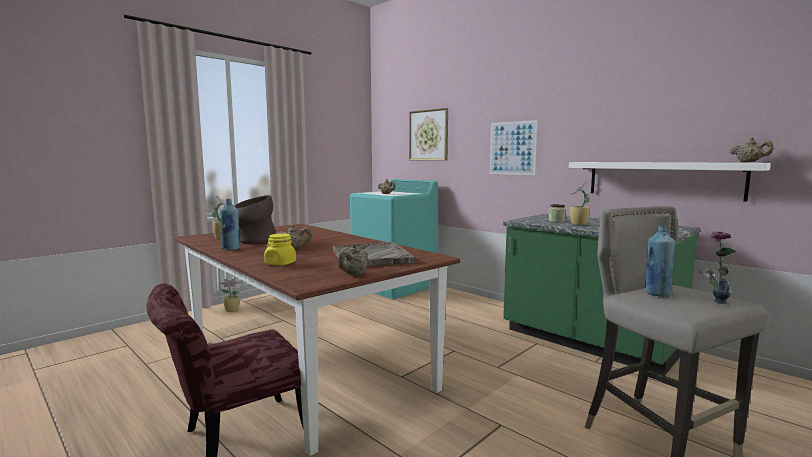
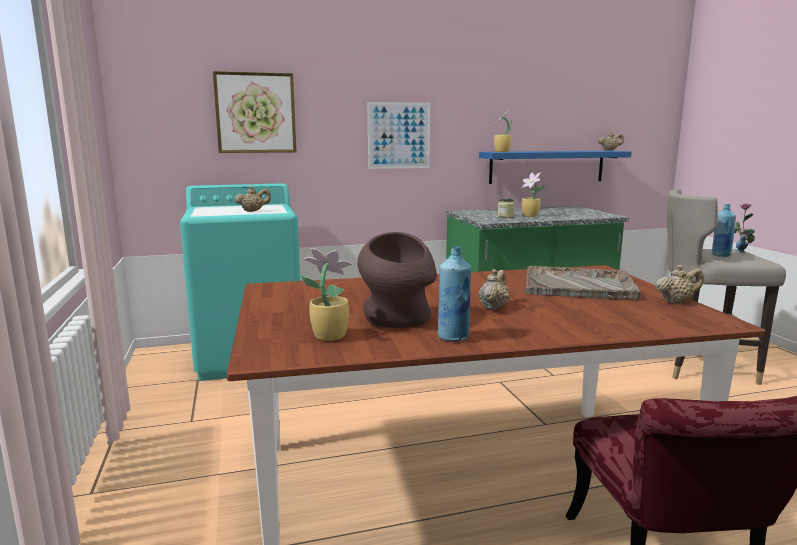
camera: 60 degrees left, 5 degrees up
(231, 310) = (125, 516): potted plant -> potted plant (502, 152)
(280, 263) = (597, 321): yellow jar -> none
(354, 275) = (676, 301): beige teapot -> beige teapot turned 75 degrees counterclockwise
(662, 179) = (547, 166): white shelf -> blue shelf

